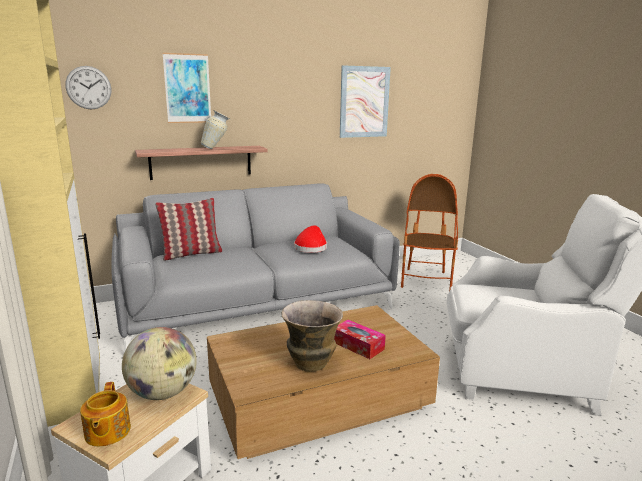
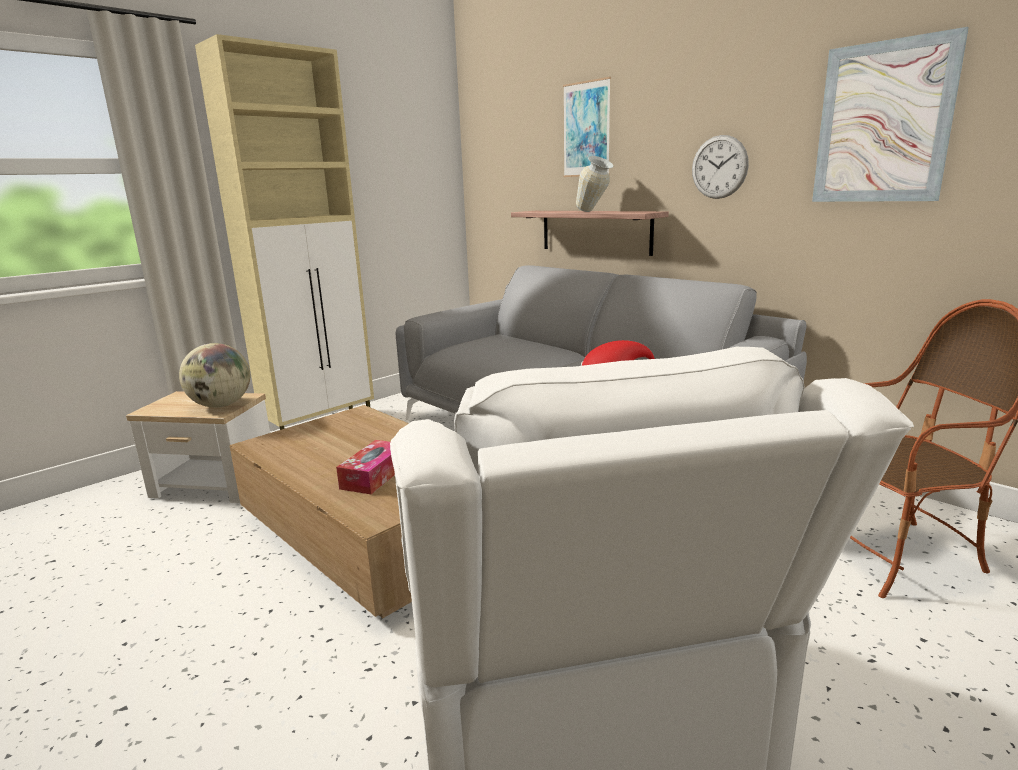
camera: 70 degrees right, 0 degrees up
(88, 87) = (503, 139): wall clock -> wall clock (719, 167)
(107, 432) = (166, 404): teapot -> none
(191, 254) = (509, 339): pillow -> none
(311, 363) = (318, 459): vase -> none

